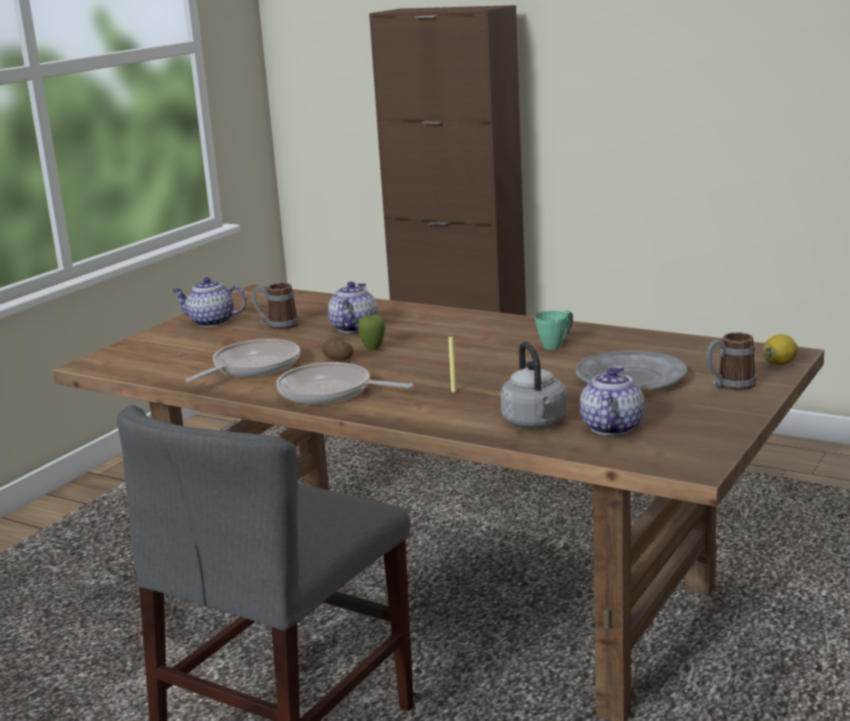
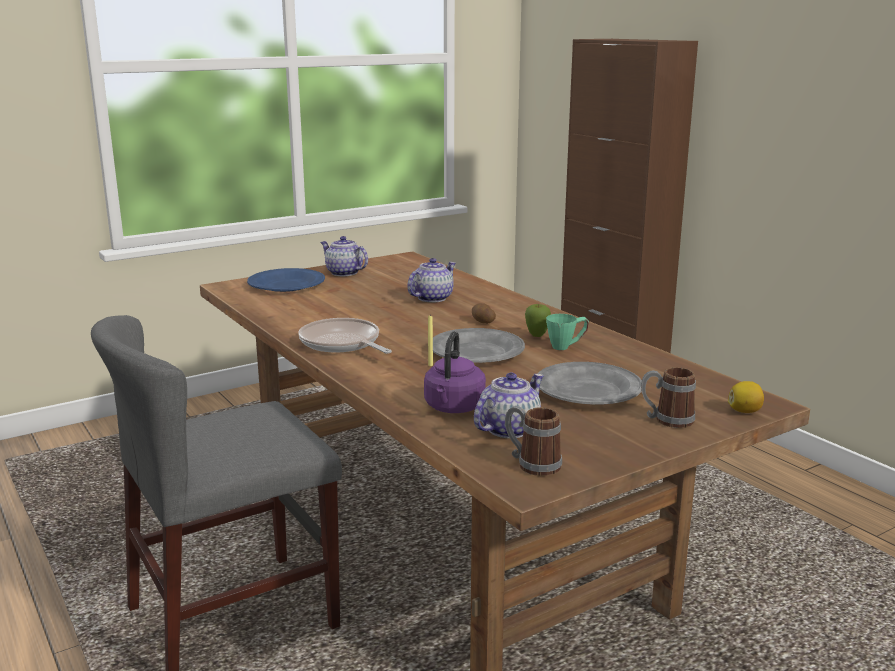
camera: 25 degrees right, 0 degrees up
(165, 348) = (287, 285): none -> blue plate
(252, 367) = (320, 312): frying pan -> none
(277, 325) = (382, 285): mug -> mug (532, 464)
(337, 359) = (385, 319): potato -> potato (482, 321)
(373, 349) = (421, 318): apple -> apple (537, 336)
(478, 368) = (476, 351): none -> grey plate
(535, 422) = (453, 408): grey kettle -> purple kettle

